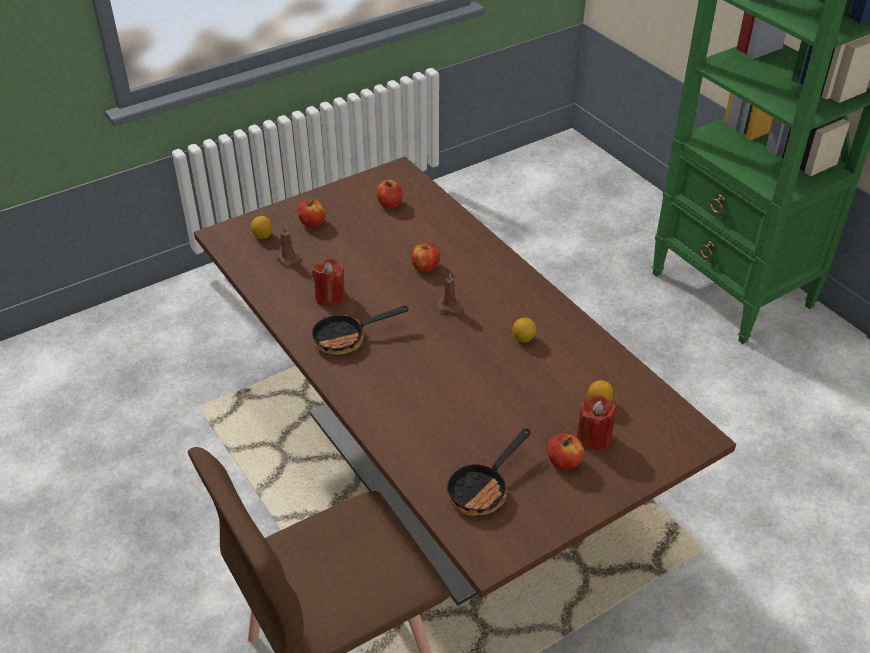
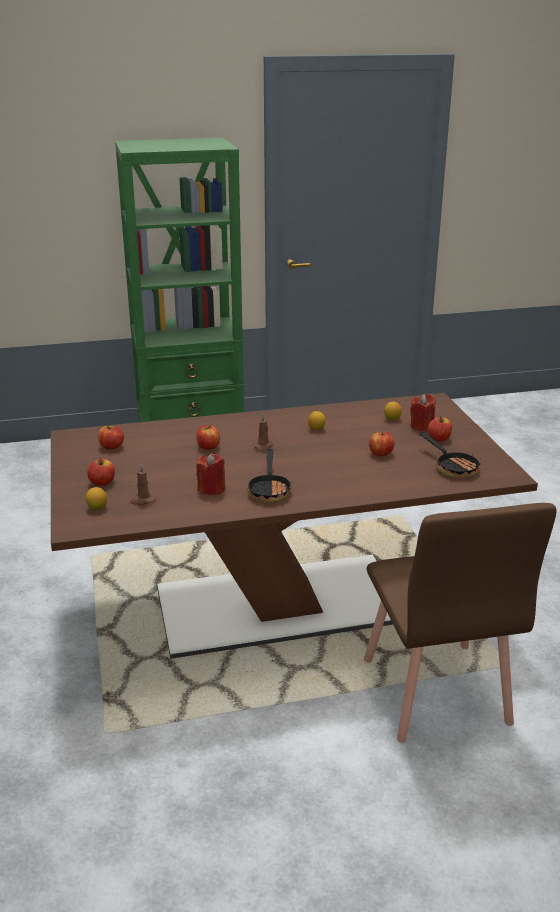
camera: 70 degrees left, 15 degrees down
(486, 411) = (381, 453): none -> apple

